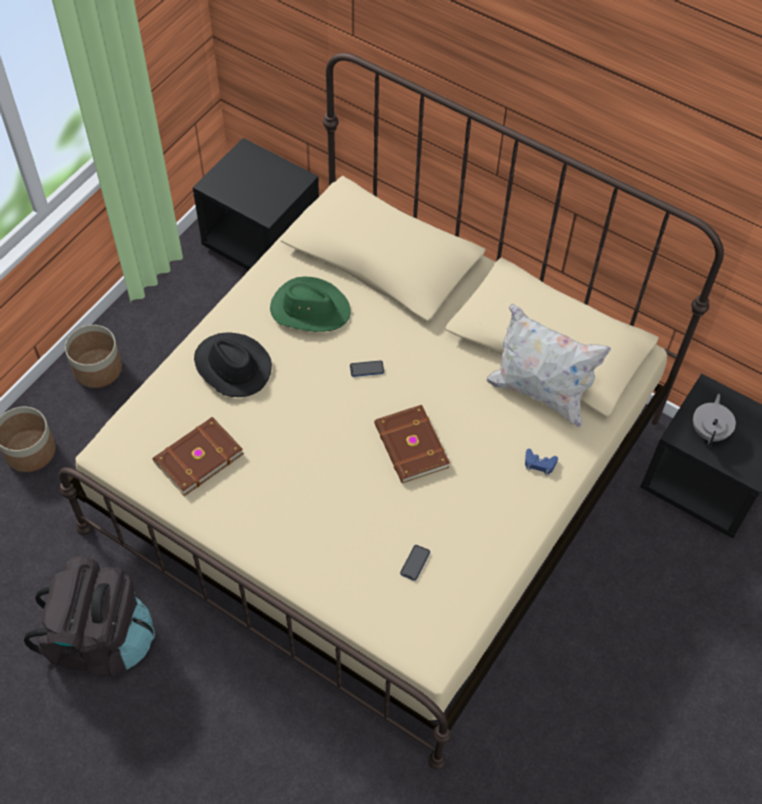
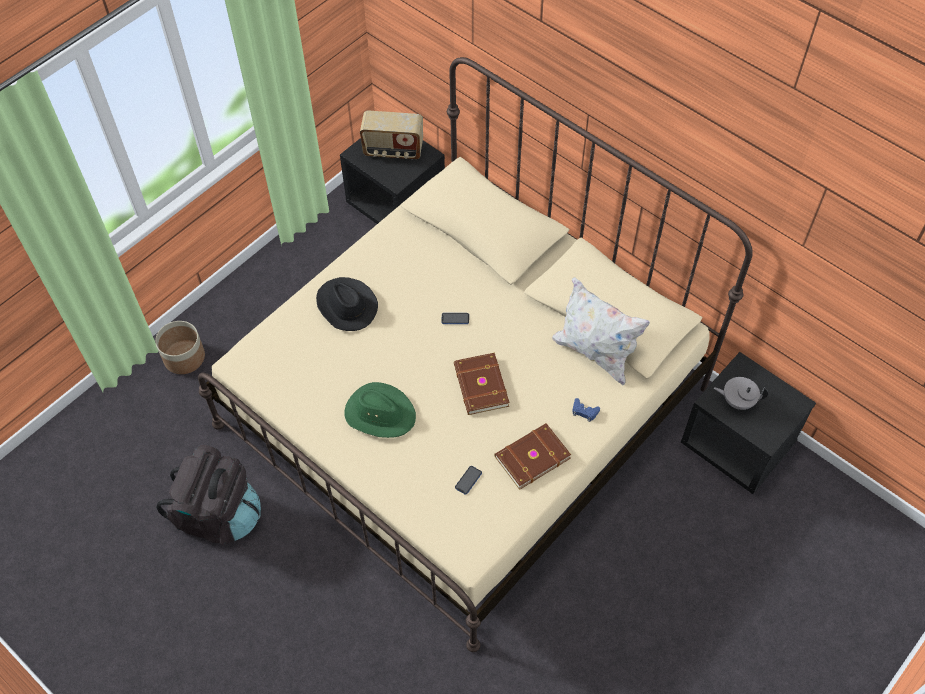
camera: 10 degrees right, 0 degrees up
(97, 368) = (247, 296): planter -> none
(197, 457) = (307, 375): brown book -> brown book (531, 456)
(256, 177) = (393, 150): none -> radio
(309, 309) = (416, 265): green hat -> green hat (380, 413)
(709, 431) = (737, 400): grey teapot -> grey teapot turned 105 degrees counterclockwise

